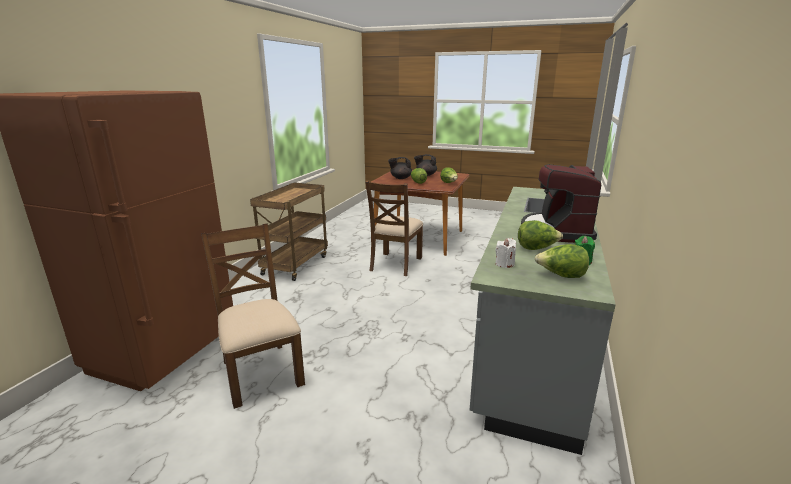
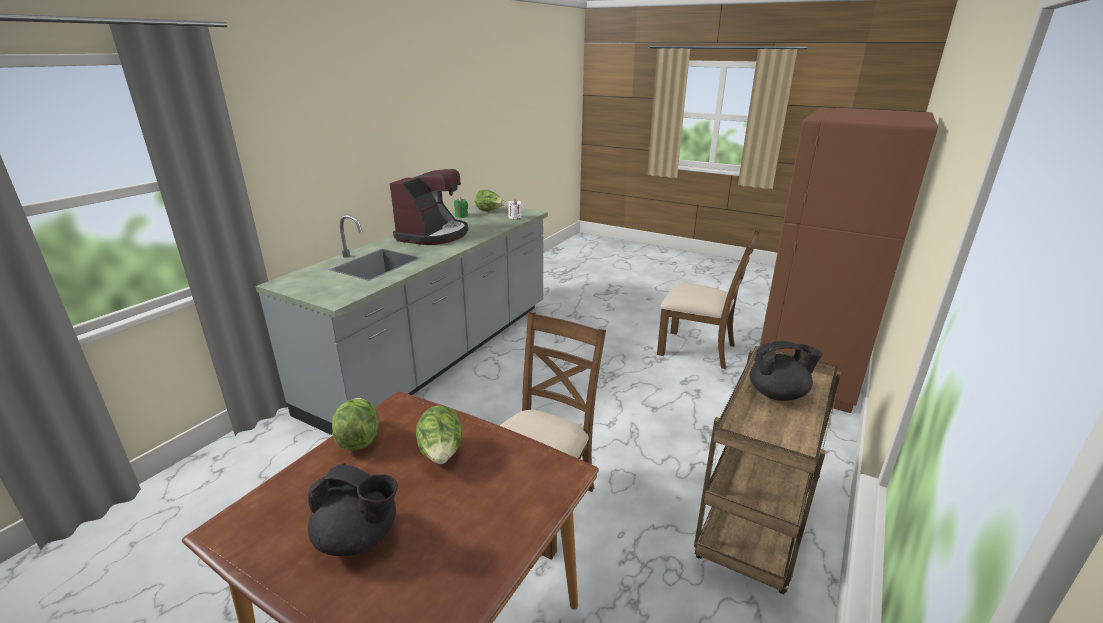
camera: 170 degrees left, 5 degrees up
(261, 372) = (697, 349): brown chair -> brown chair turned 45 degrees counterclockwise
(400, 178) = (473, 507): black teapot -> black teapot (778, 394)
(536, 248) = (477, 224): lettuce -> none

